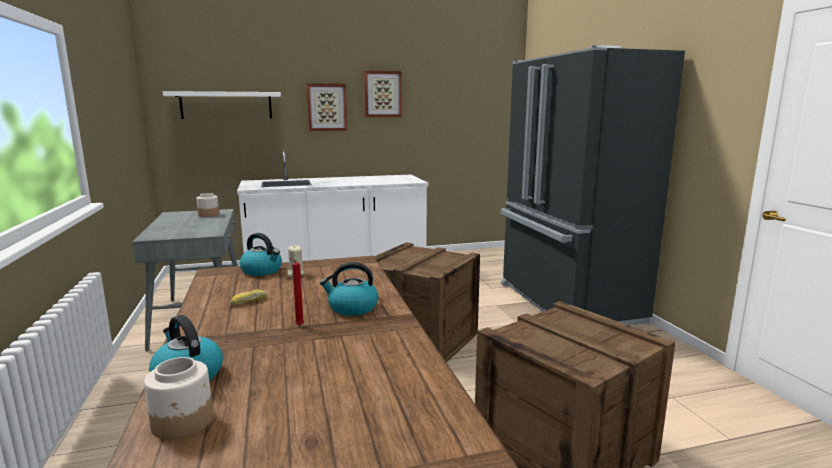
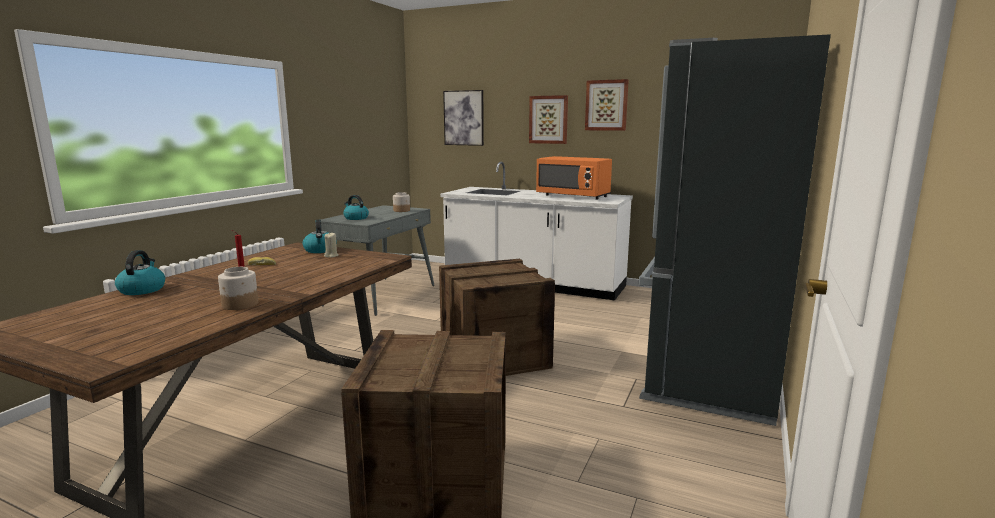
camera: 40 degrees right, 0 degrees up
(183, 422) = (90, 306): jar -> jar (240, 304)
(226, 105) = (464, 118): white shelf -> picture
(352, 308) = (293, 282): kettle -> kettle (355, 218)
(371, 179) = (573, 196): none -> orange microwave

